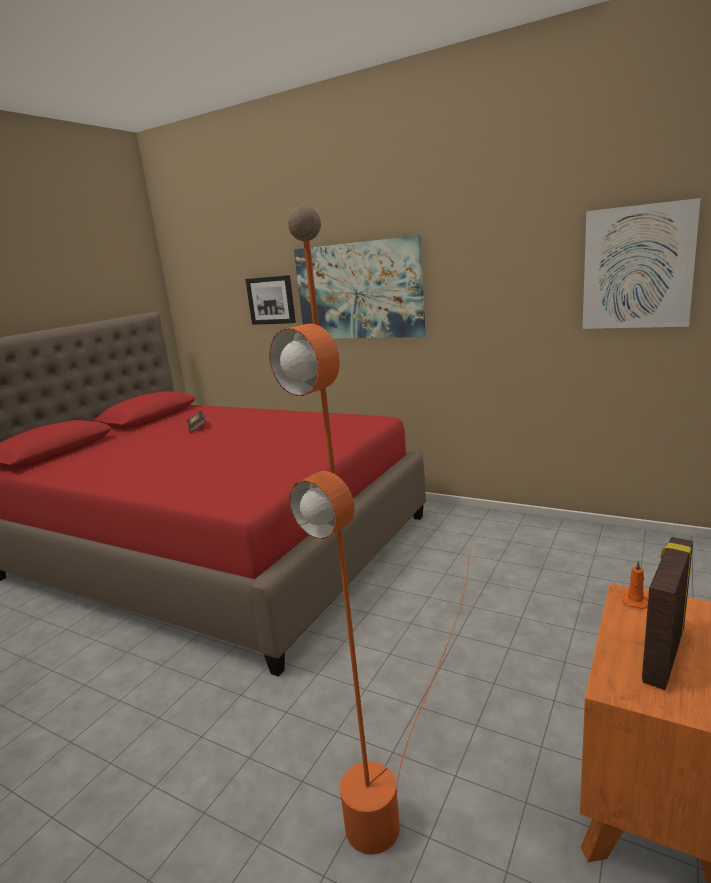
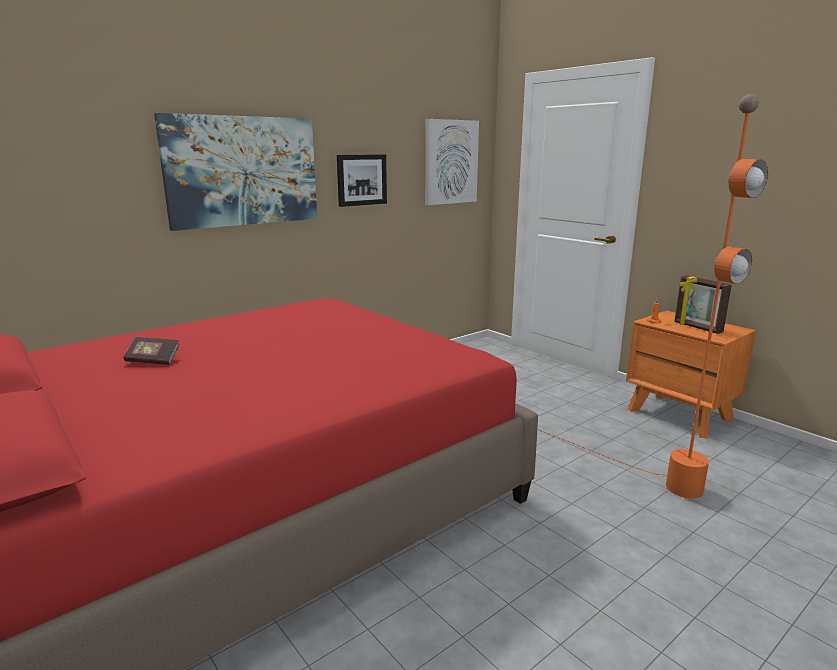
camera: 70 degrees left, 0 degrees up
(271, 300) = (107, 180): picture -> picture (361, 180)

